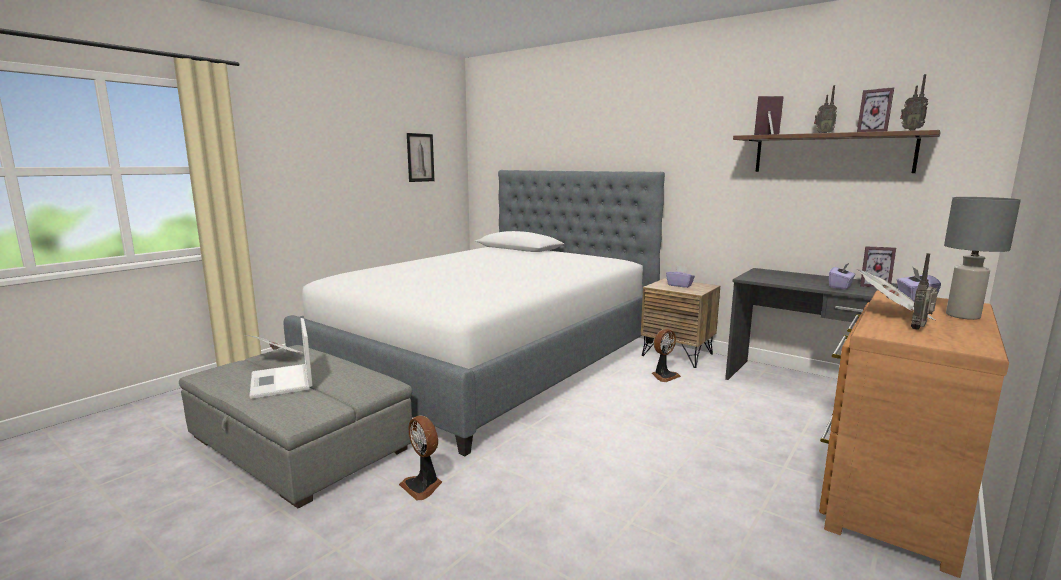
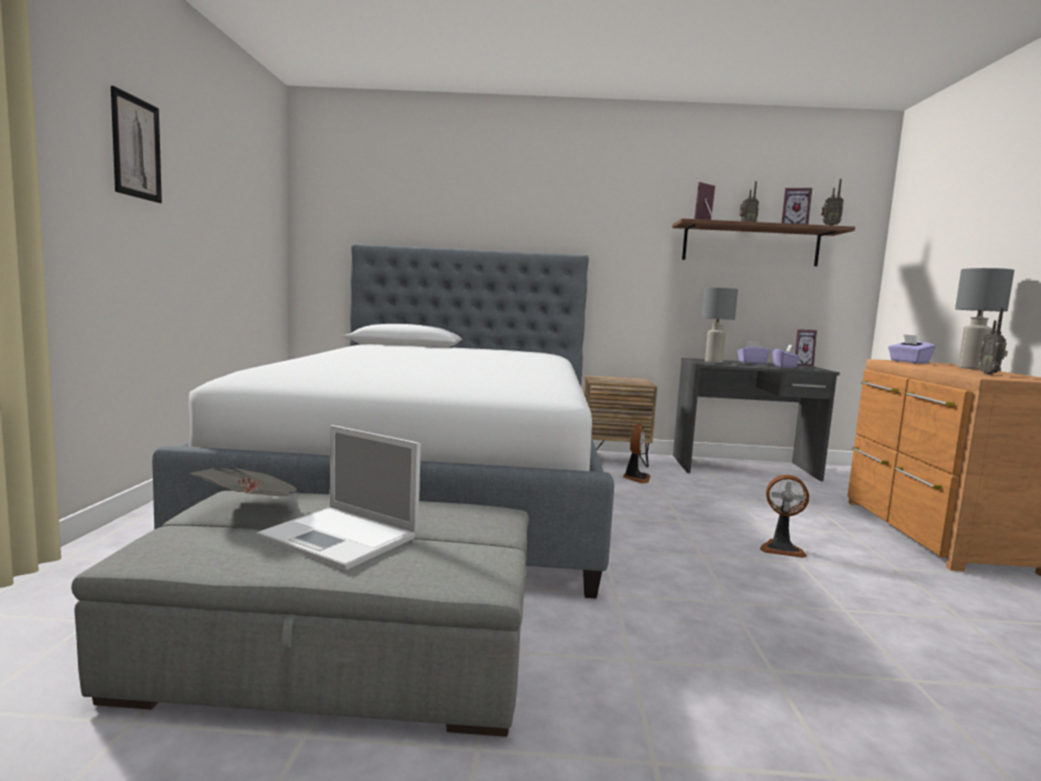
camera: 35 degrees left, 5 degrees down
(420, 157) = (246, 212): picture -> picture (136, 148)
(423, 486) = (612, 645): fan -> fan (781, 548)
(679, 285) = (616, 380): purple tissue box -> purple tissue box (752, 362)
(766, 276) = (713, 362): none -> grey table lamp
(892, 313) = (937, 368): newspaper -> none

